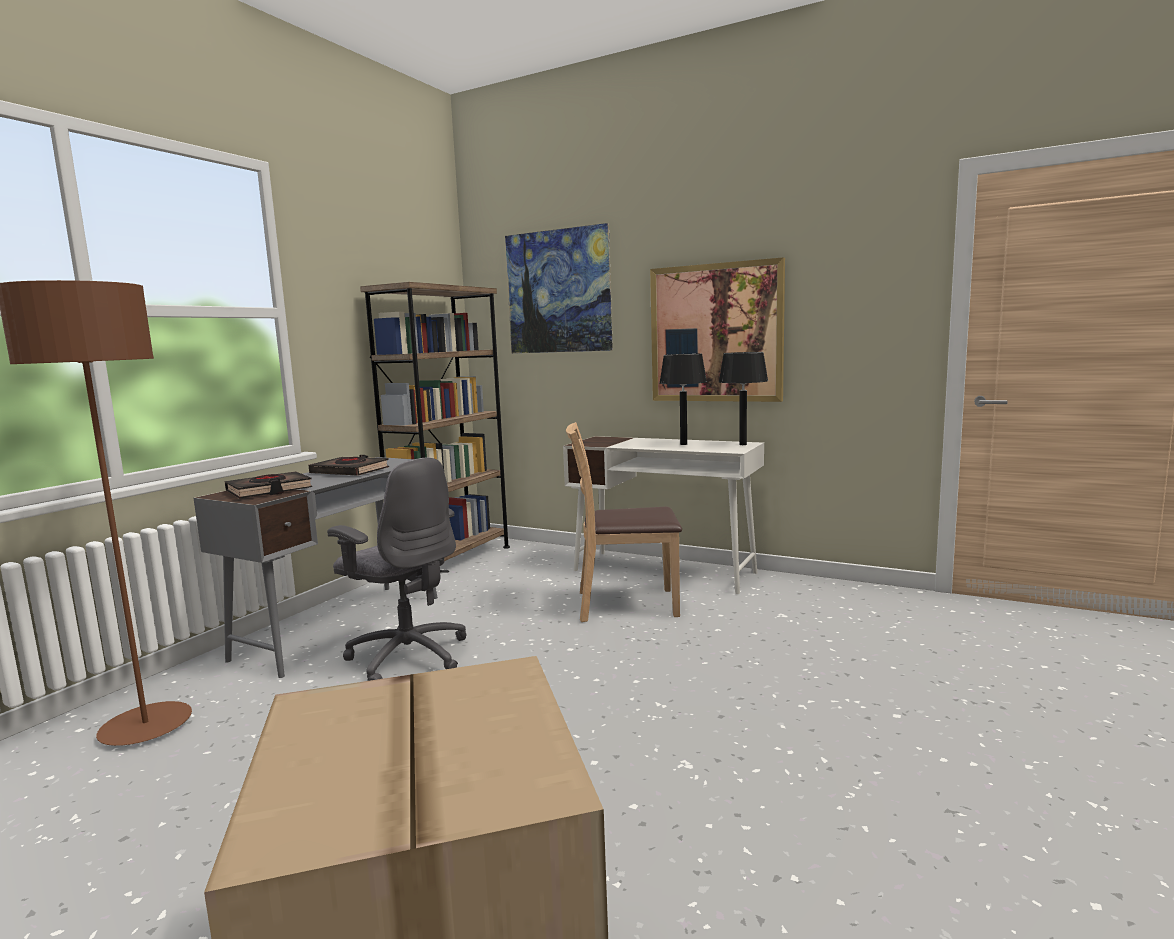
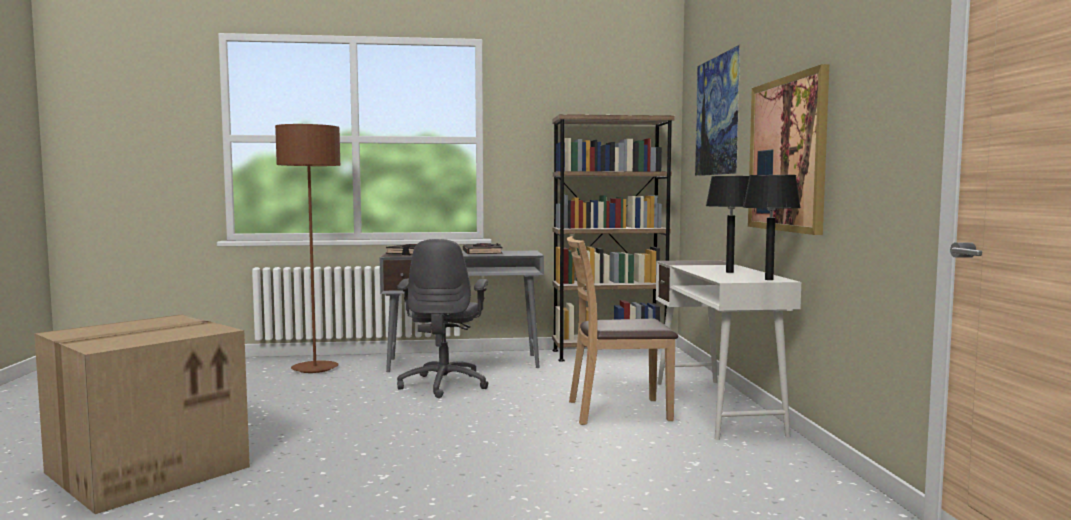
camera: 55 degrees right, 5 degrees down
(625, 604) = (617, 411): brown chair -> brown chair turned 60 degrees counterclockwise

